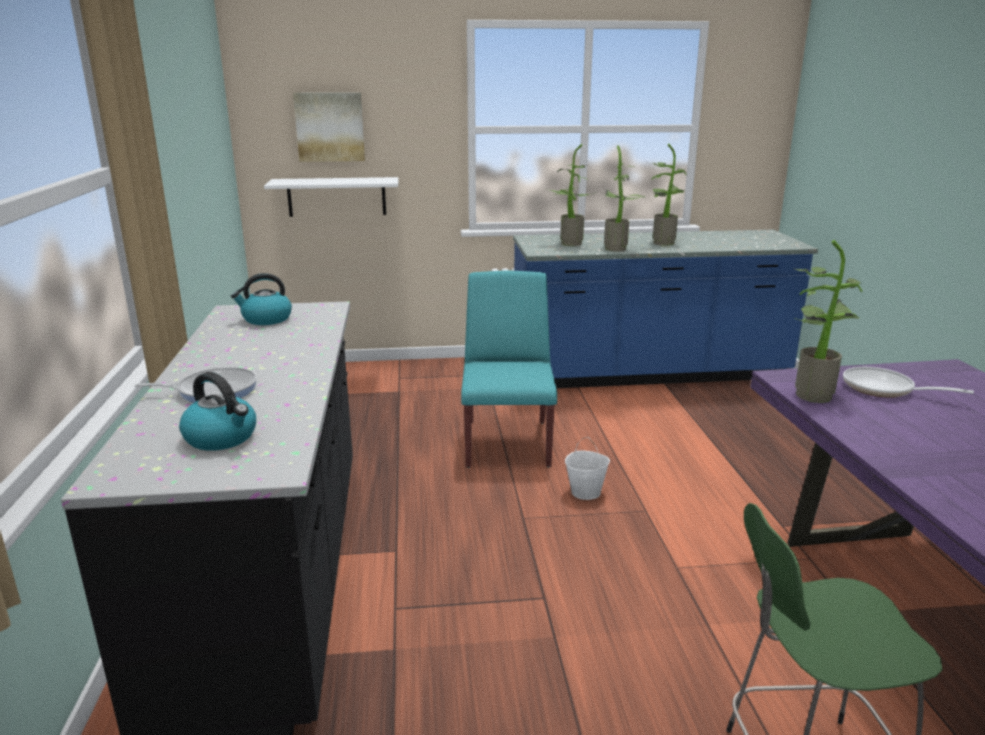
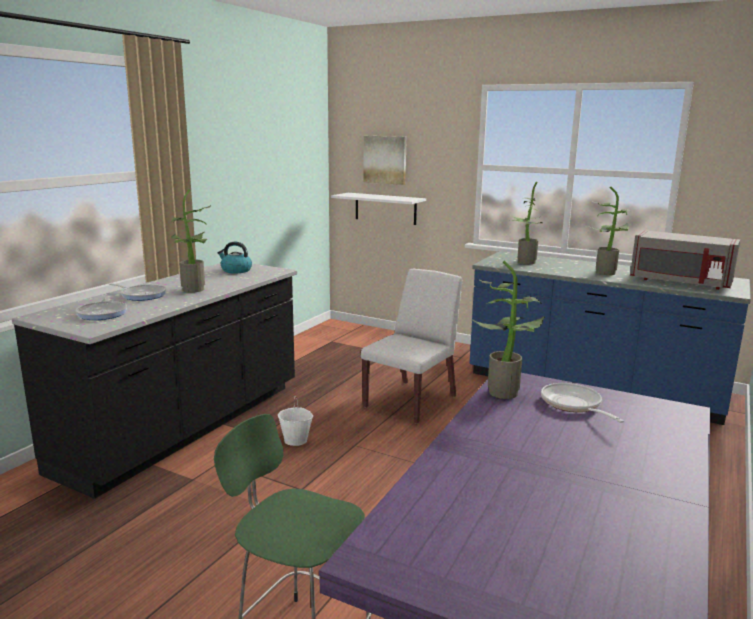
camera: 35 degrees right, 5 degrees down
(222, 438) = (103, 313): kettle -> frying pan
(507, 442) = (411, 401): turquoise chair -> white chair
(586, 492) = (417, 445): white bucket -> white bucket (296, 440)
(619, 249) = (555, 271): potted plant -> potted plant (195, 290)
(738, 242) = (679, 282): none -> grey microwave

